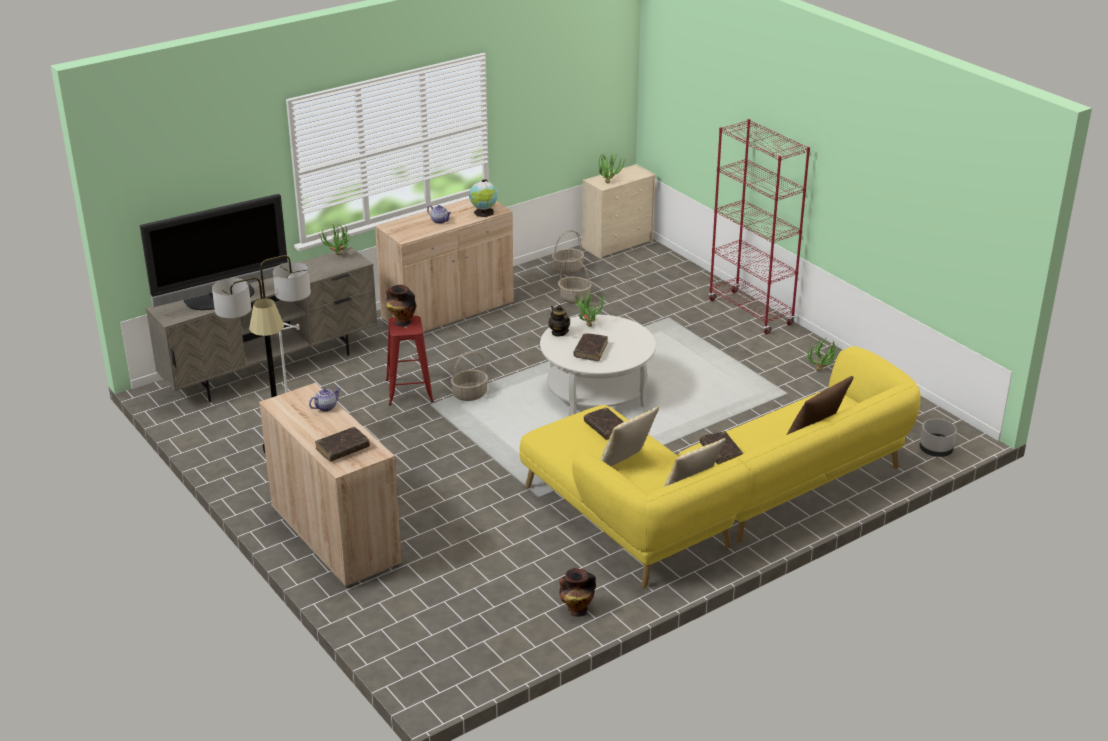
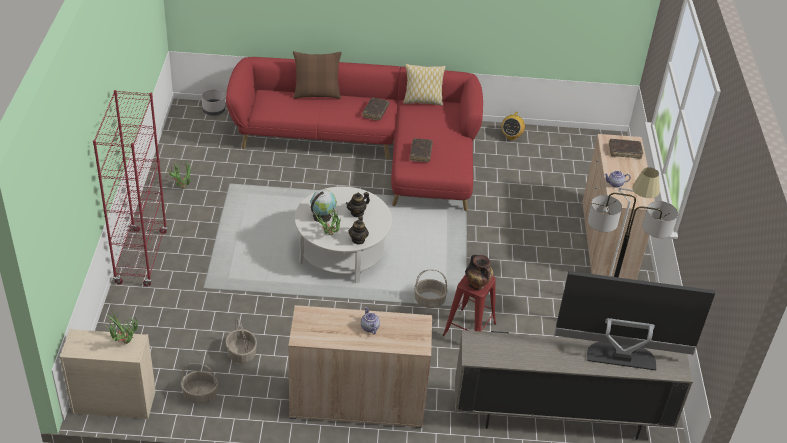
camera: 145 degrees left, 10 degrees up
(338, 257) = (484, 356): potted plant -> none
(484, 213) = (321, 316): globe -> globe (323, 216)
(576, 610) = (511, 136): vase -> radio
(590, 351) = (357, 213): brown book -> teapot
(626, 462) = (436, 129): pillow -> none
(715, 500) = (371, 148): yellow sofa -> red sofa

